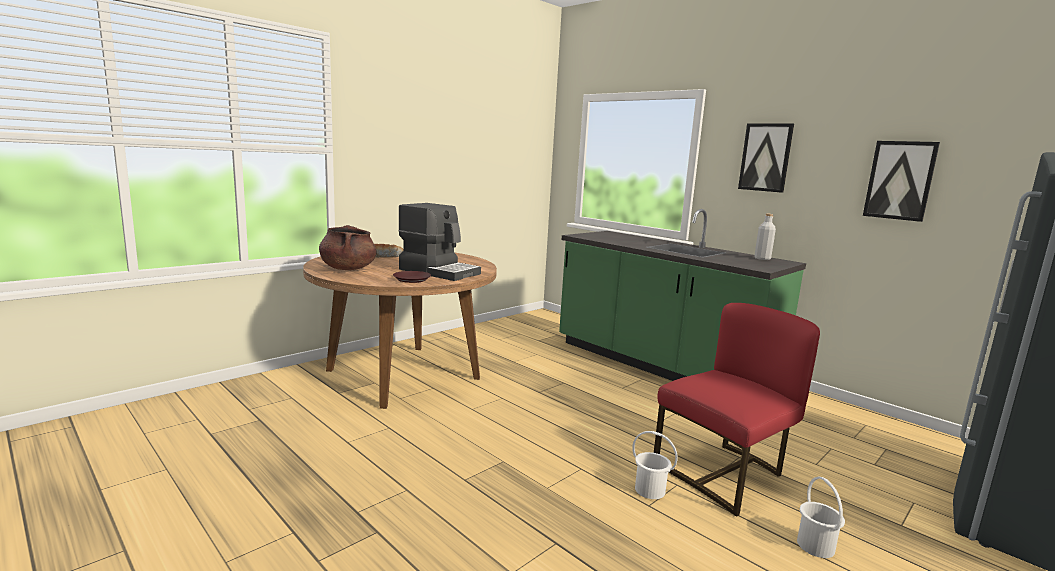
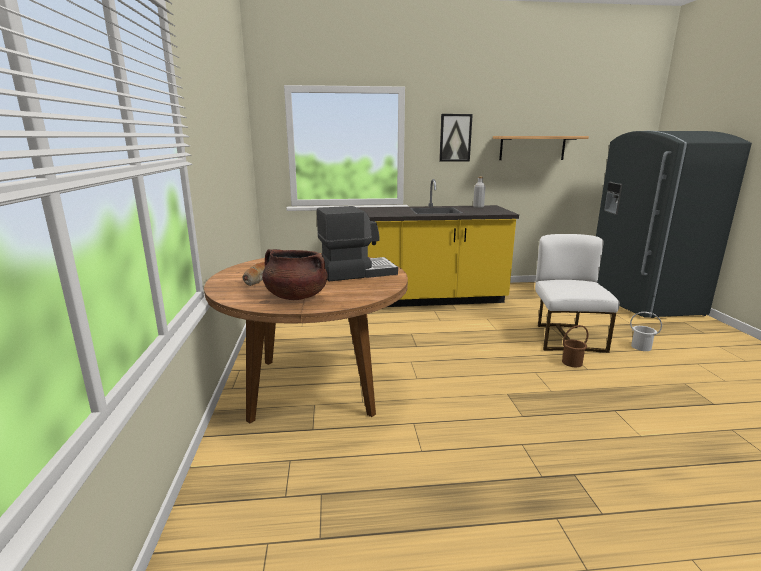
camera: 50 degrees left, 5 degrees up
(411, 279) = (375, 284): brown plate -> none
(650, 490) = (571, 362): white bucket -> brown bucket
(659, 366) = (423, 299): green counter -> yellow counter
(723, 473) = (566, 338): red chair -> white chair
(900, 180) = (532, 148): picture -> shelf

